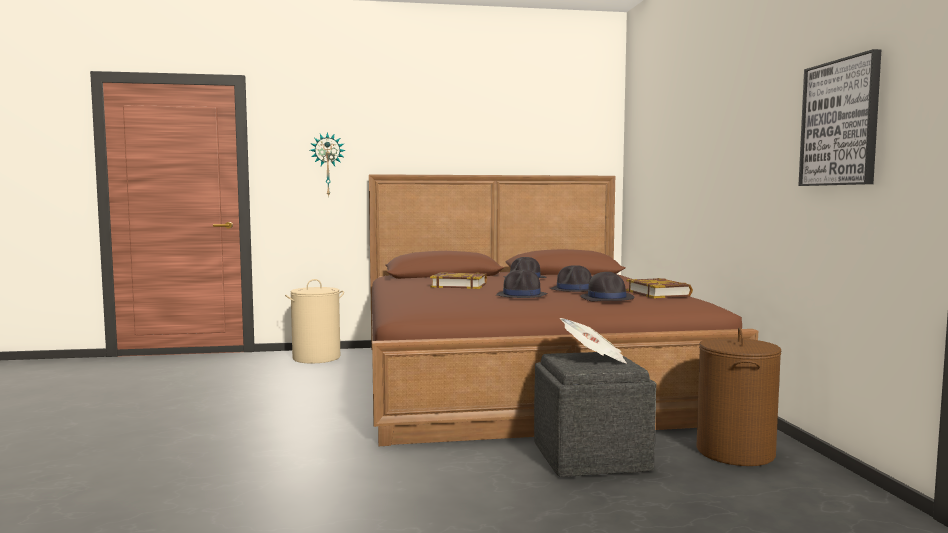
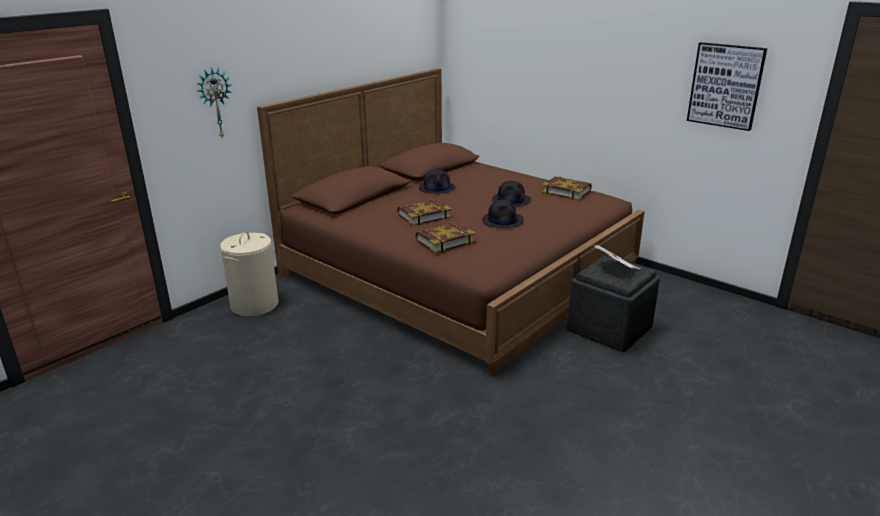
camera: 40 degrees left, 20 degrees up
(427, 295) = (445, 241): none -> book
(607, 298) = (555, 208): black hat -> none
(735, 452) = (659, 294): brown laundry basket -> none

